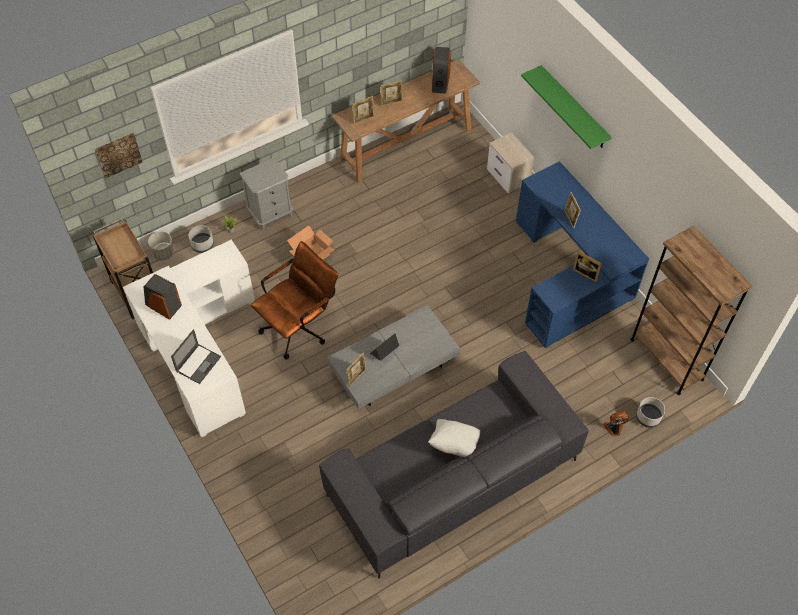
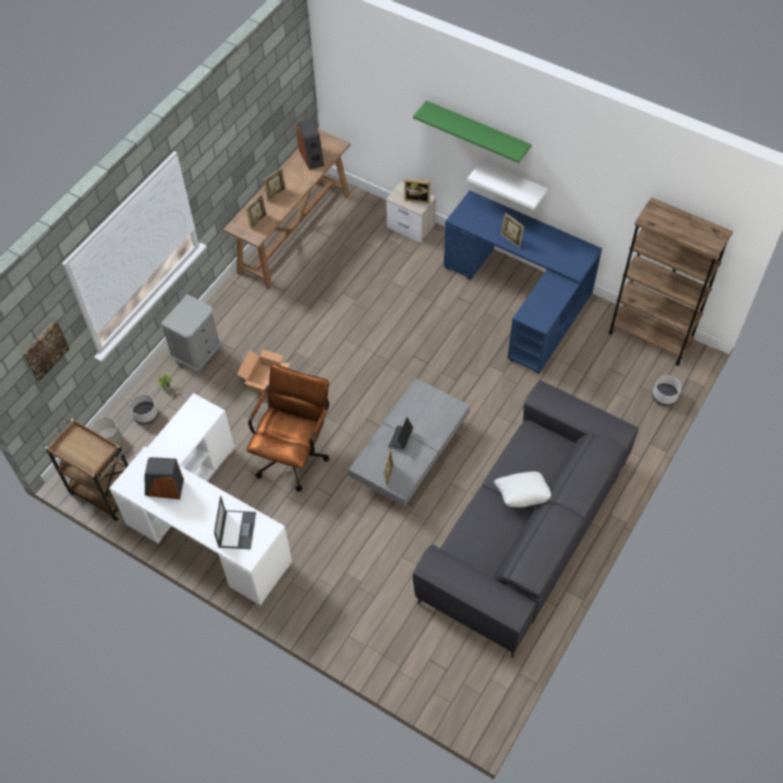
camera: 25 degrees left, 0 degrees up
(586, 273) = (554, 284): picture frame -> picture frame (417, 198)
(593, 167) = (513, 182): none -> white shelf
(614, 428) = (641, 420): fan -> none

